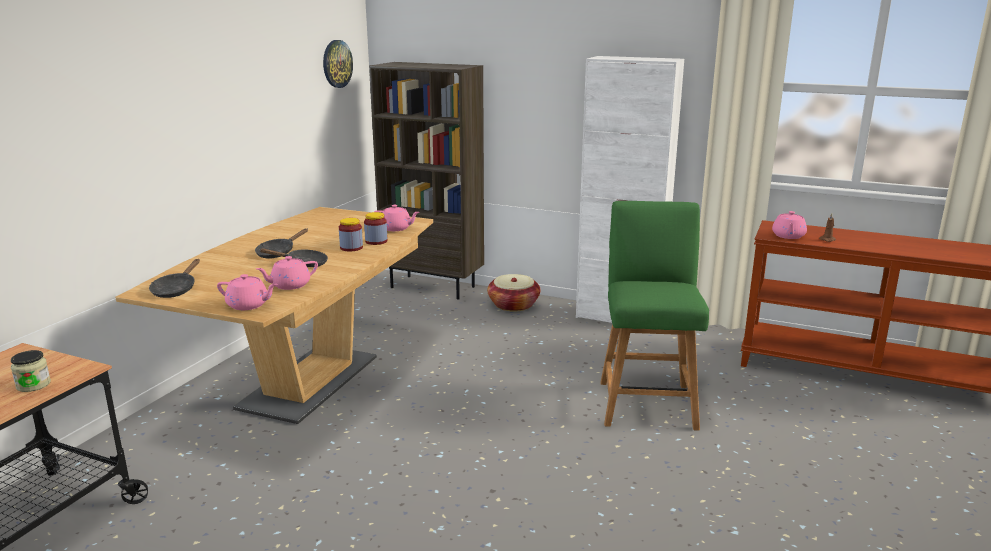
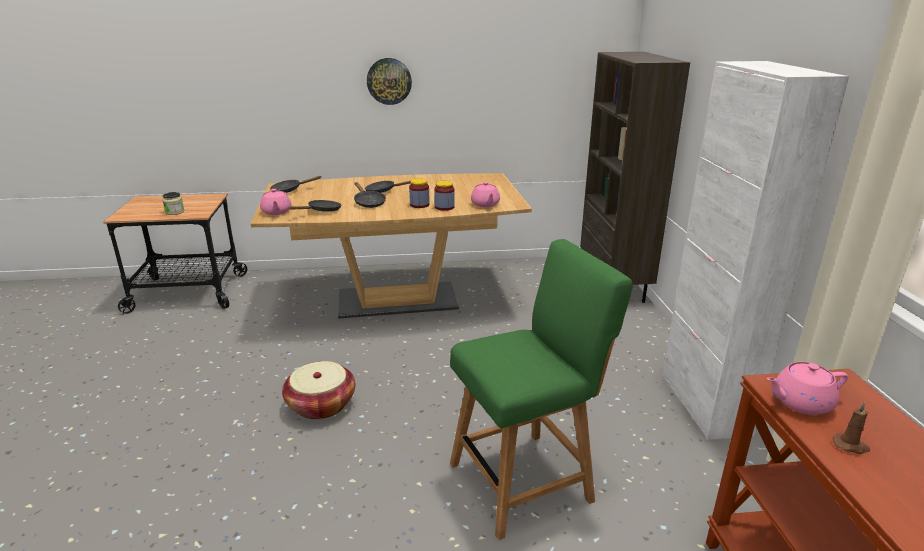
camera: 60 degrees right, 5 degrees up
(289, 285) = (322, 211): pink teapot -> black frying pan
(337, 64) = (581, 48): wall clock -> wall clock (389, 81)
(513, 305) = (637, 333): basket -> basket (321, 405)

